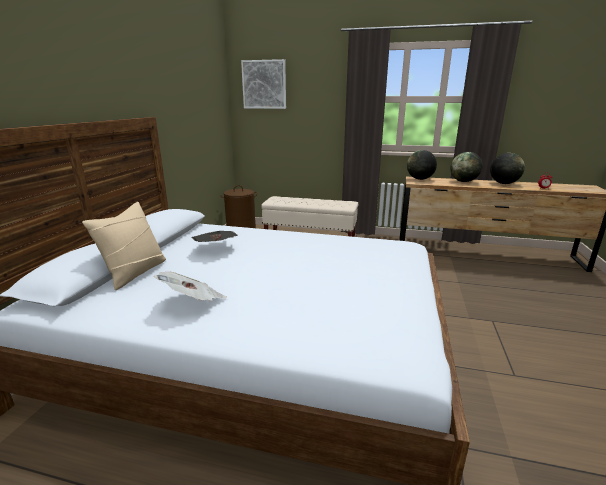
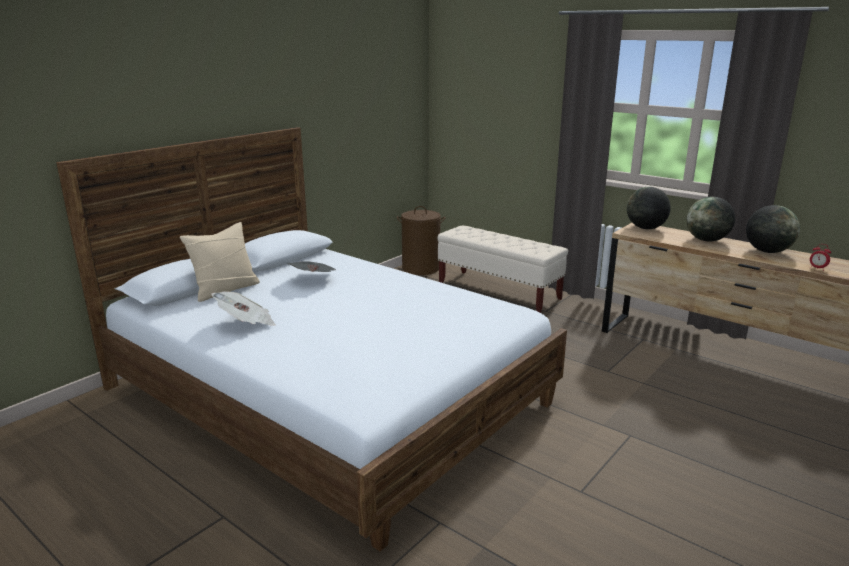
camera: 25 degrees right, 0 degrees up
(264, 84) = (469, 77): picture -> none

